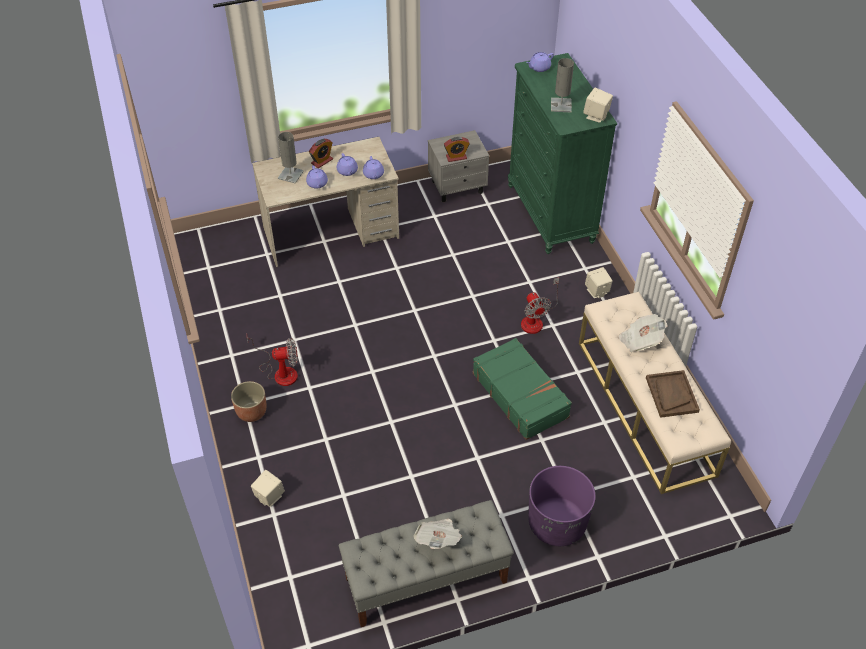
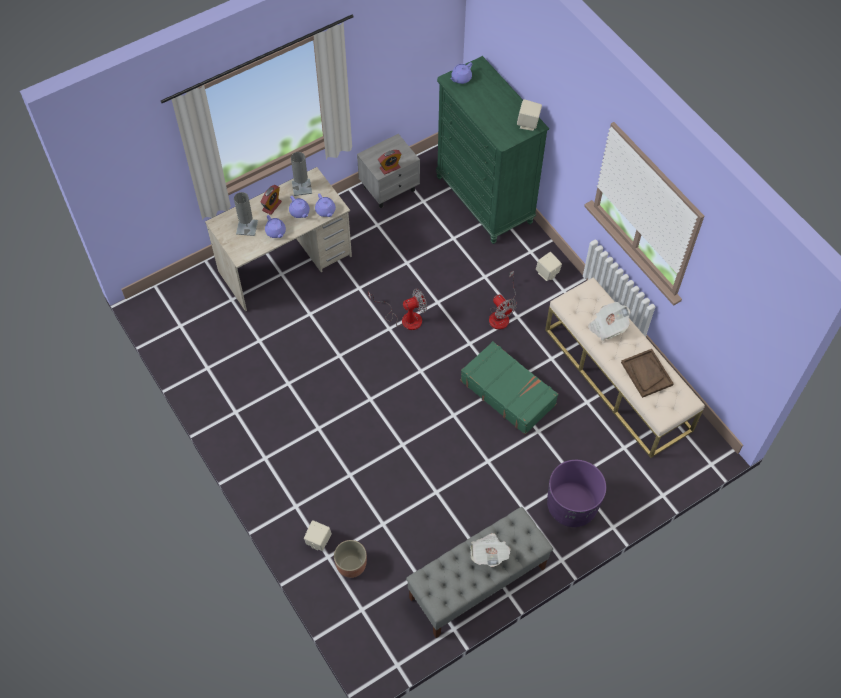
camera: 15 degrees left, 10 degrees up
(251, 412) = (274, 464): planter -> planter (351, 565)
(280, 372) = (286, 418): fan -> fan (405, 318)
(561, 105) = (493, 118): grey table lamp -> grey table lamp (302, 187)

